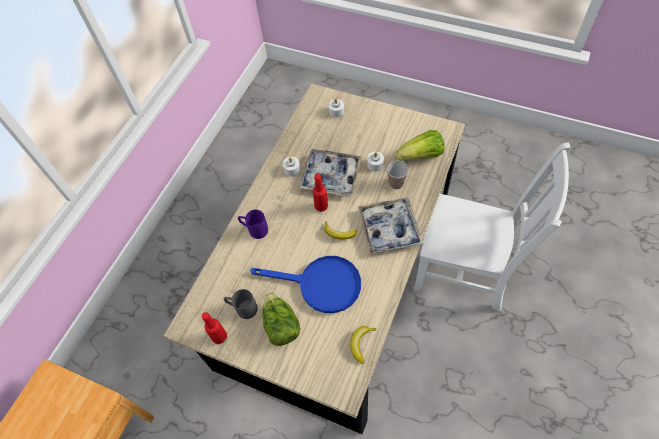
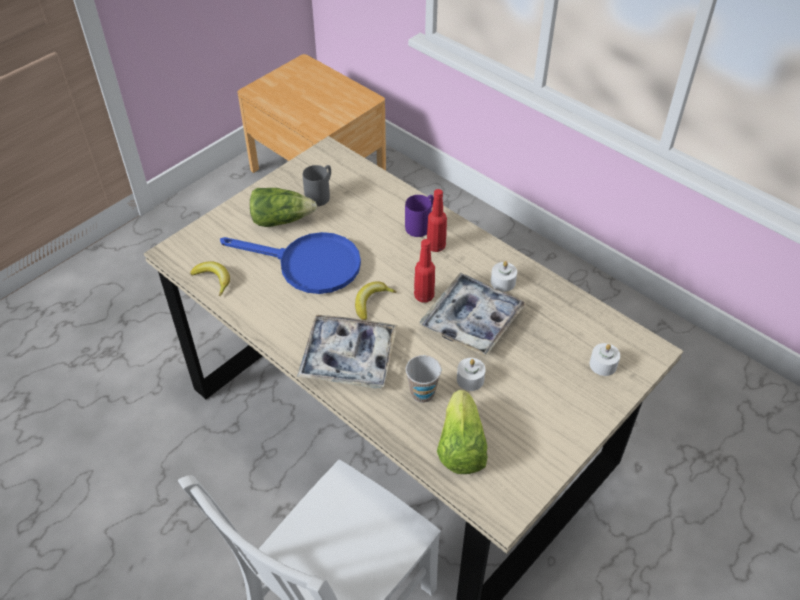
camera: 105 degrees right, 10 degrees down
(219, 337) = (299, 172): red bottle -> red bottle (436, 246)
(321, 285) = (308, 265): blue frying pan -> blue frying pan turned 105 degrees counterclockwise

